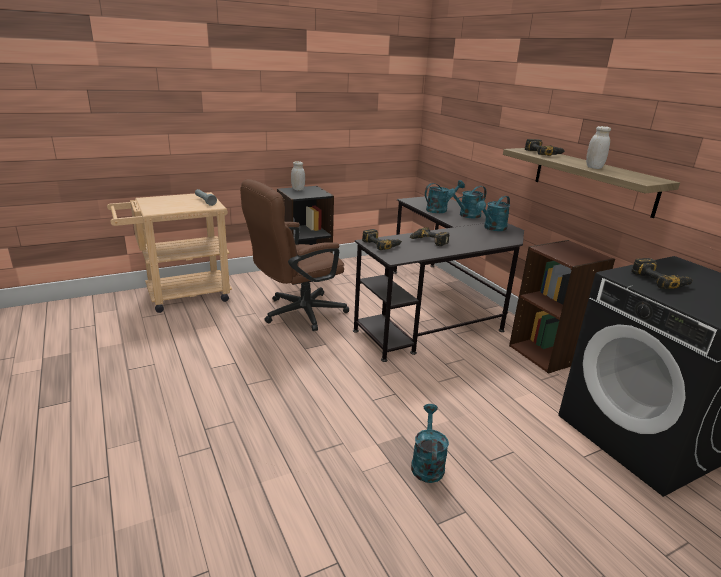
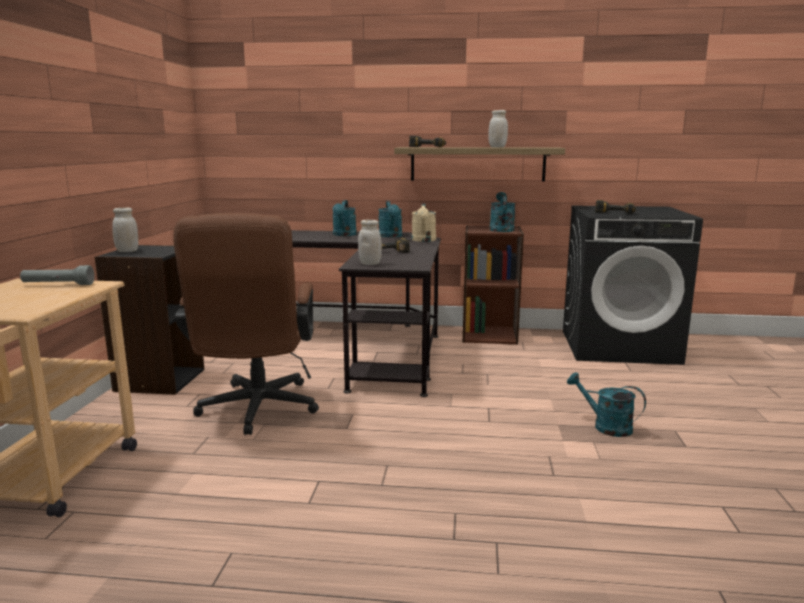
camera: 55 degrees left, 10 degrees down
(381, 244) = (370, 264): power drill -> white jar
(440, 210) = (310, 237): turquoise watering can -> turquoise watering can (501, 229)
(498, 241) = (424, 240): none -> beige watering can

